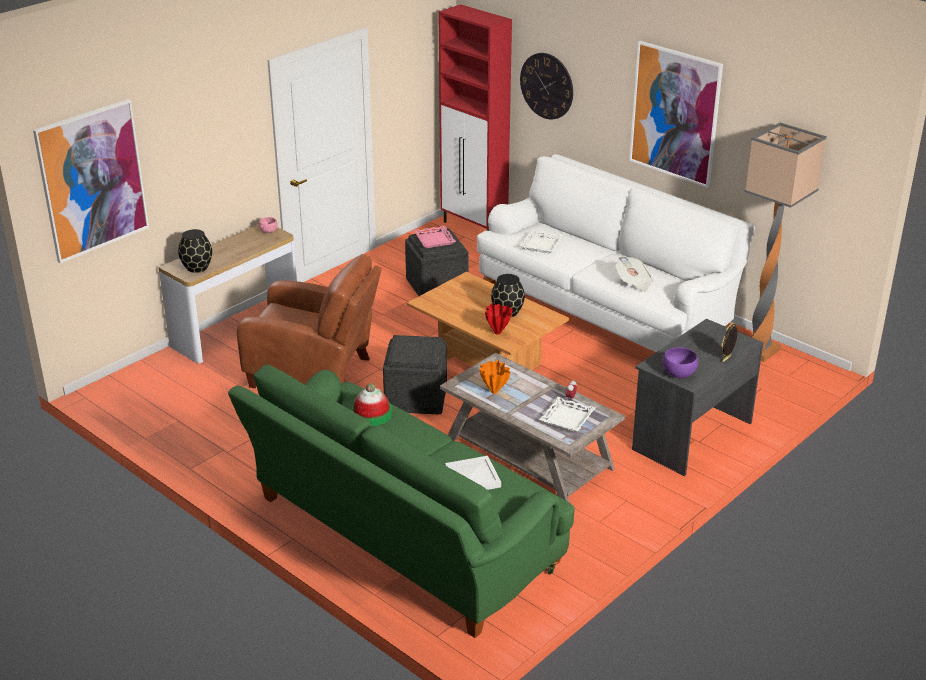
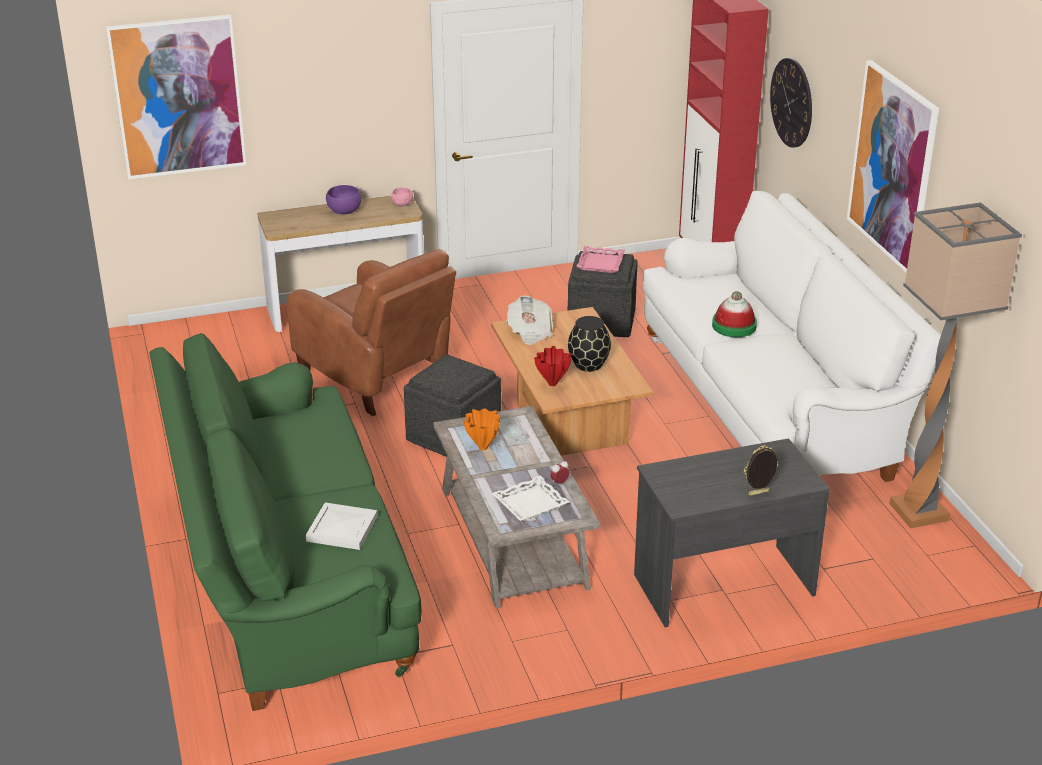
camera: 30 degrees right, 0 degrees up
(197, 267) = (292, 223): black vase -> none
(371, 414) = (315, 427): hat -> hat (734, 326)
(540, 244) = (702, 299): white tray -> none
(633, 283) = (766, 373): newspaper -> newspaper (530, 332)
(678, 373) = (679, 490): purple bowl -> purple bowl (344, 210)

